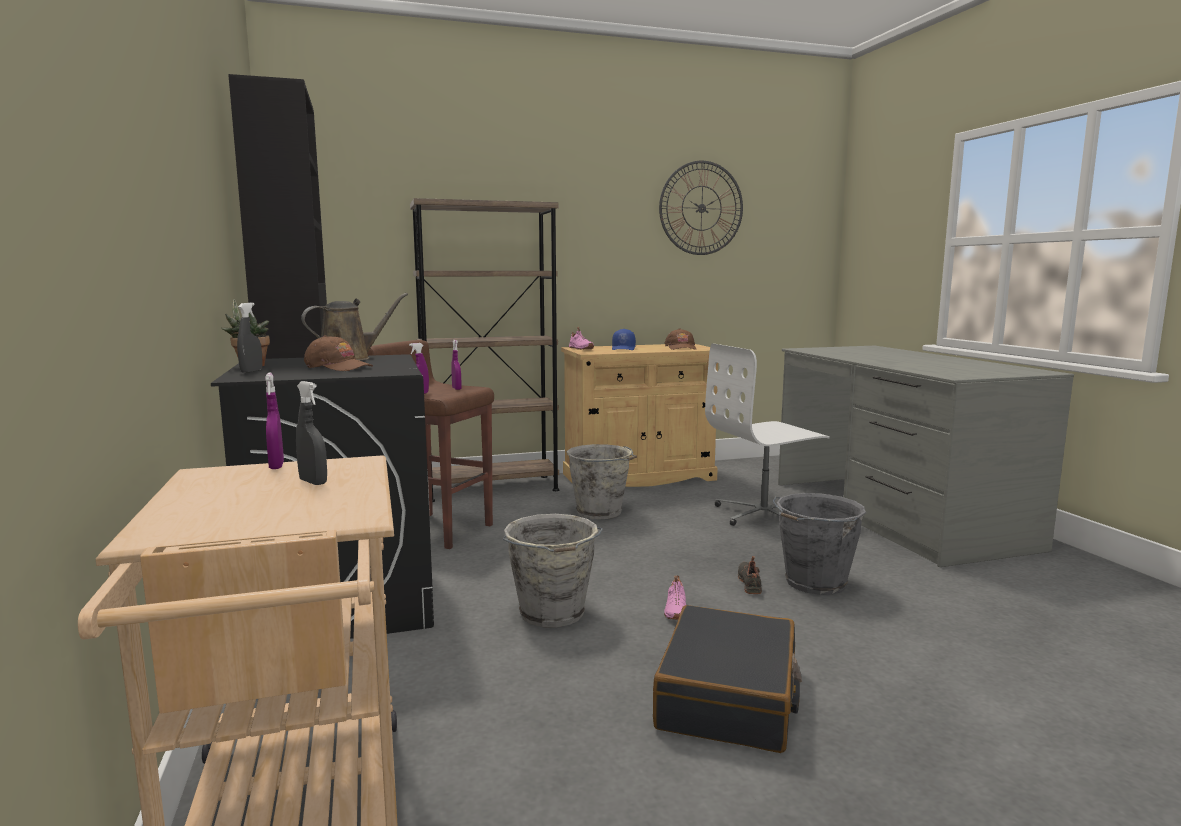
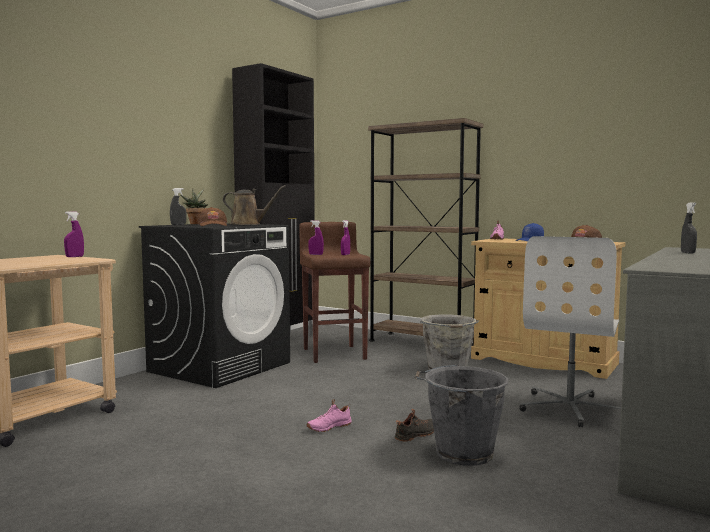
camera: 50 degrees right, 5 degrees down
(313, 482) = (51, 260): grey spray bottle -> grey spray bottle (688, 253)
(552, 614) = (271, 403): grey bucket -> none
(701, 208) = (640, 108): wall clock -> none
(729, 698) = (229, 468): black suitcase -> none
(764, 514) = (570, 408): white office chair -> white office chair turned 90 degrees counterclockwise

